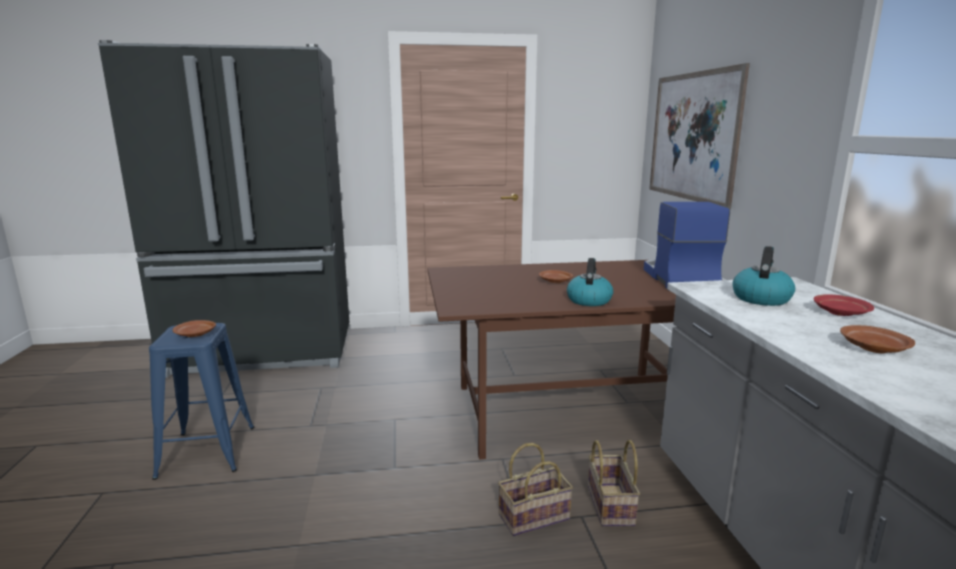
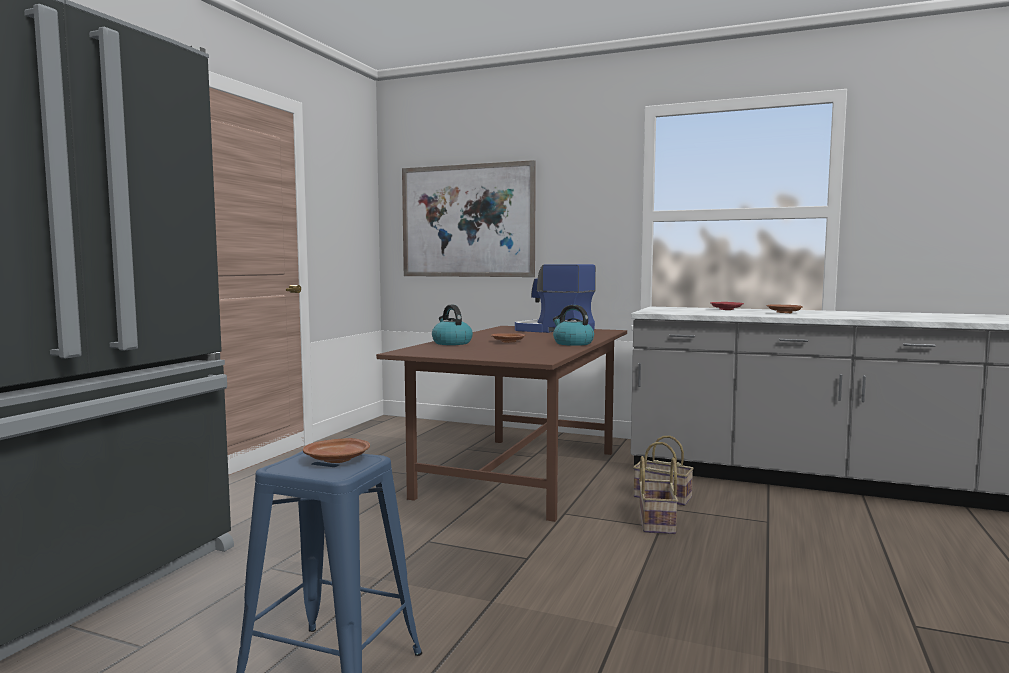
camera: 60 degrees left, 10 degrees down
(760, 298) = (688, 310): kettle -> kettle (451, 343)

